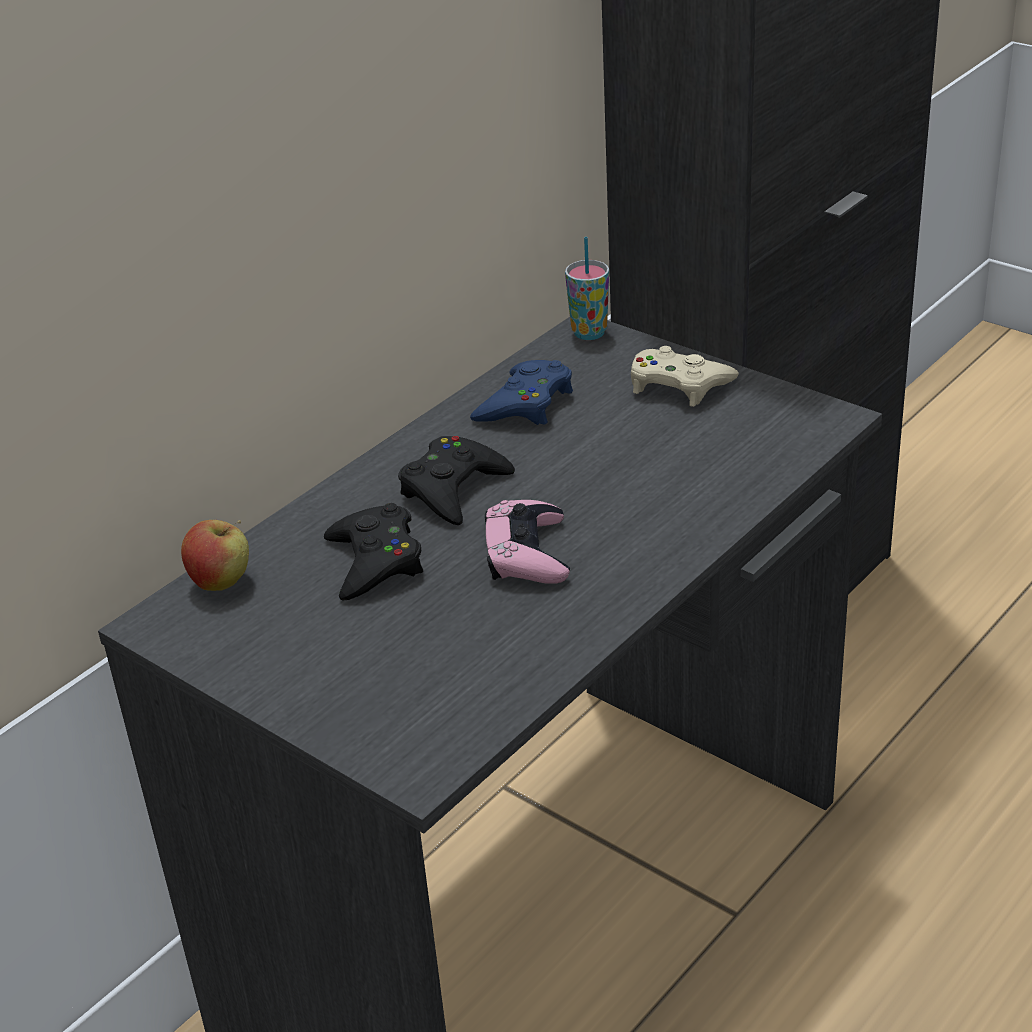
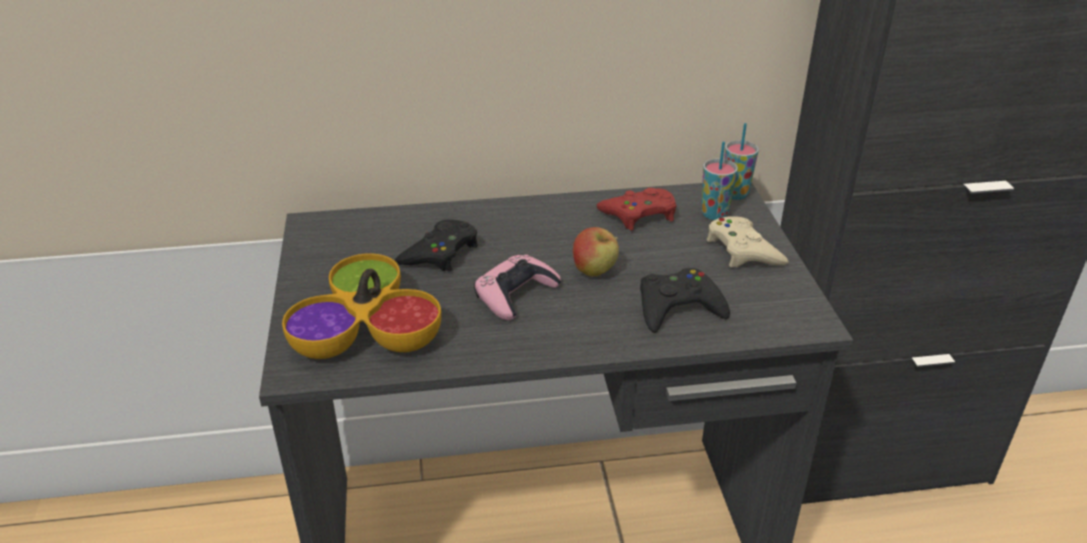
camera: 40 degrees right, 0 degrees up
(221, 583) = (363, 222): apple -> apple (594, 272)
(428, 683) = (367, 329): none -> bowl
(453, 489) = (533, 238): black game controller -> black game controller (678, 307)
(525, 403) = (639, 214): blue game controller -> red game controller
(599, 364) = (714, 214): none -> cup

